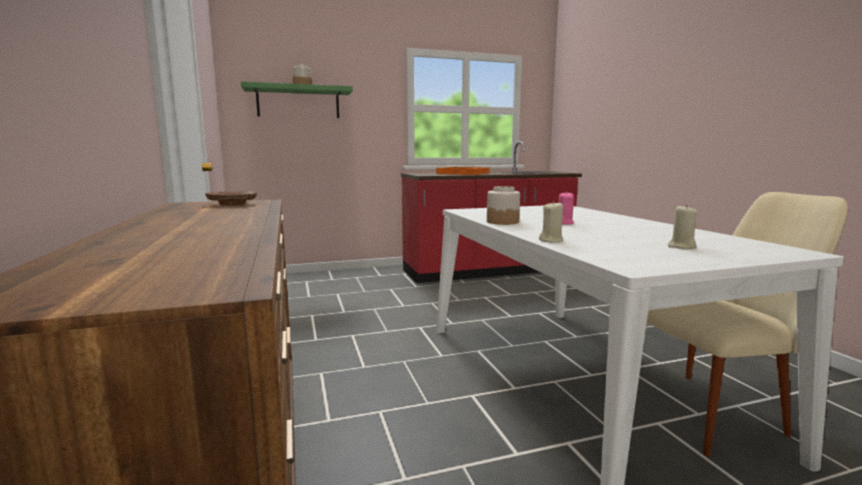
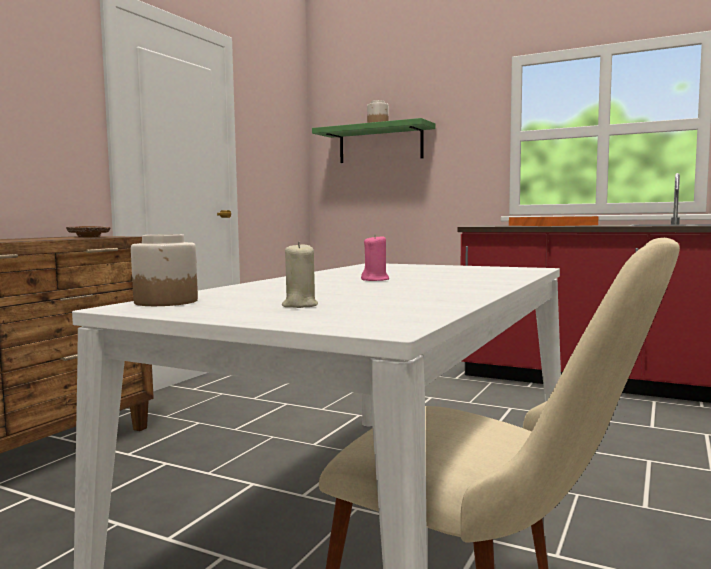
camera: 45 degrees right, 5 degrees down
(502, 222) = (326, 274): jar -> jar (167, 302)
(551, 240) = (237, 287): beige candle -> none

